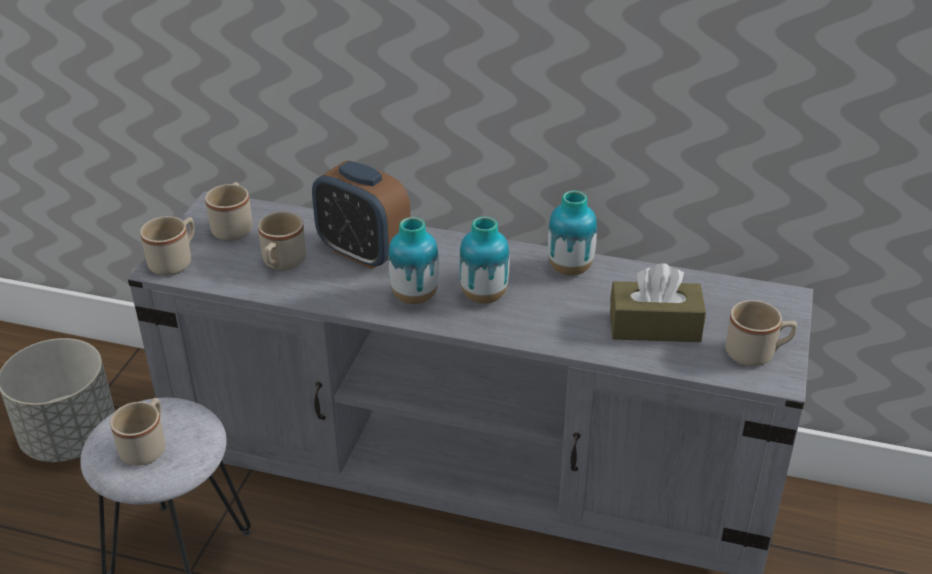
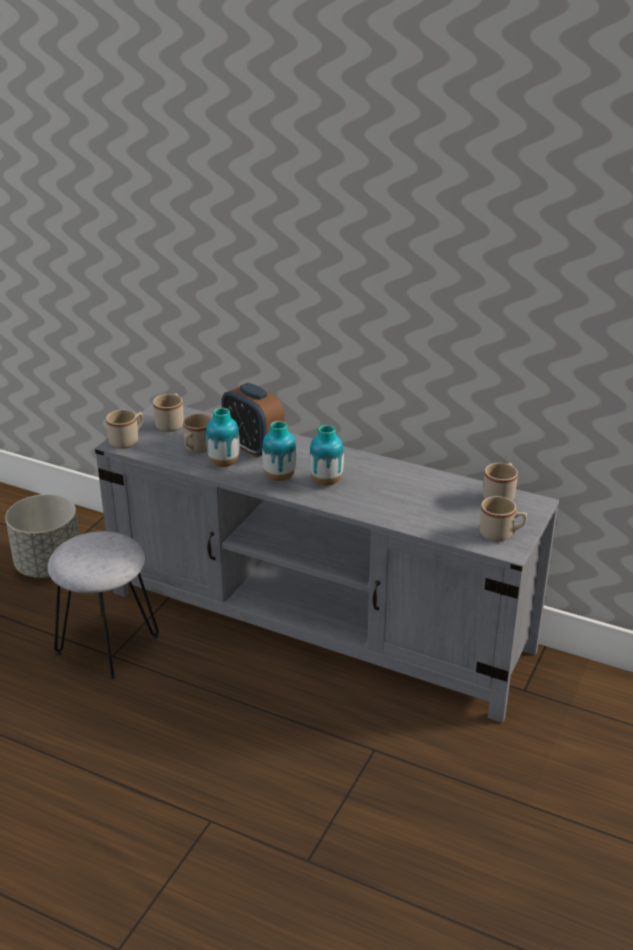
camera: 10 degrees right, 5 degrees down
(147, 446) = (91, 558): beige mug -> beige mug (500, 496)
(570, 269) = (391, 470): vase -> vase (224, 463)
(654, 326) = (436, 511): brown tissue box -> none

